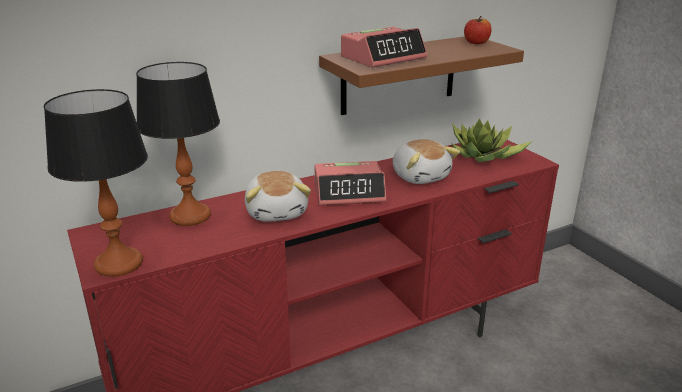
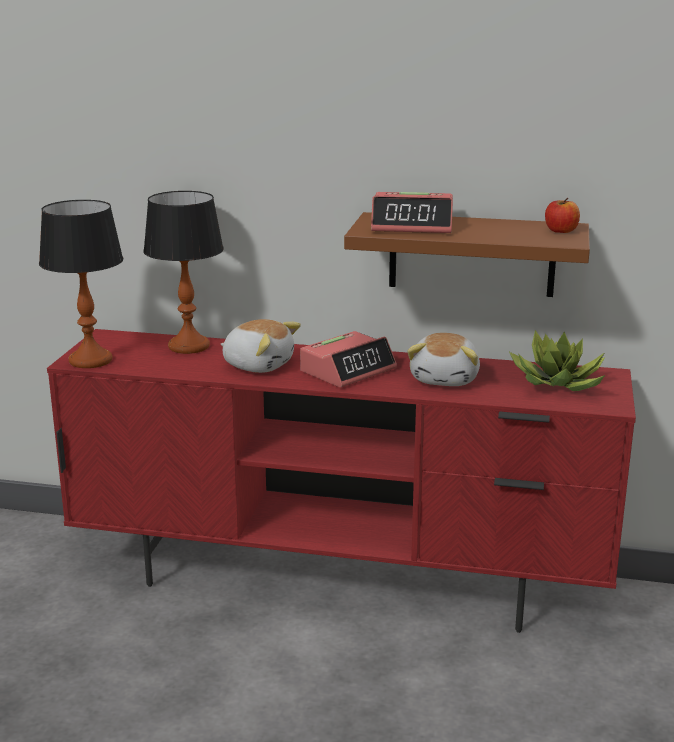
camera: 40 degrees right, 5 degrees down
(277, 212) = (258, 365): plush toy -> plush toy turned 90 degrees counterclockwise
(349, 192) = (348, 370): alarm clock -> alarm clock turned 75 degrees counterclockwise

